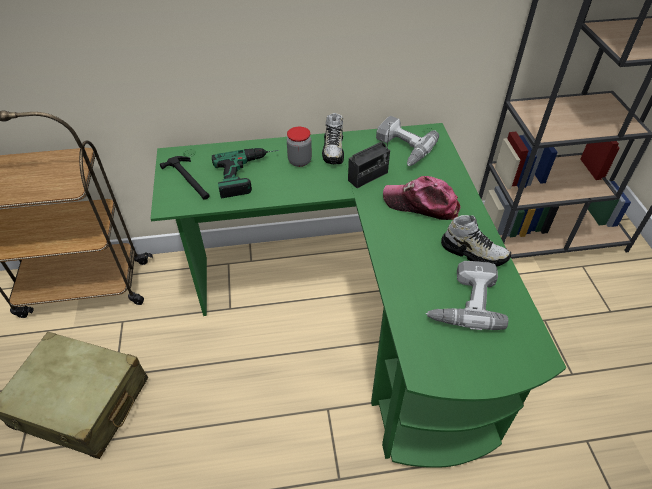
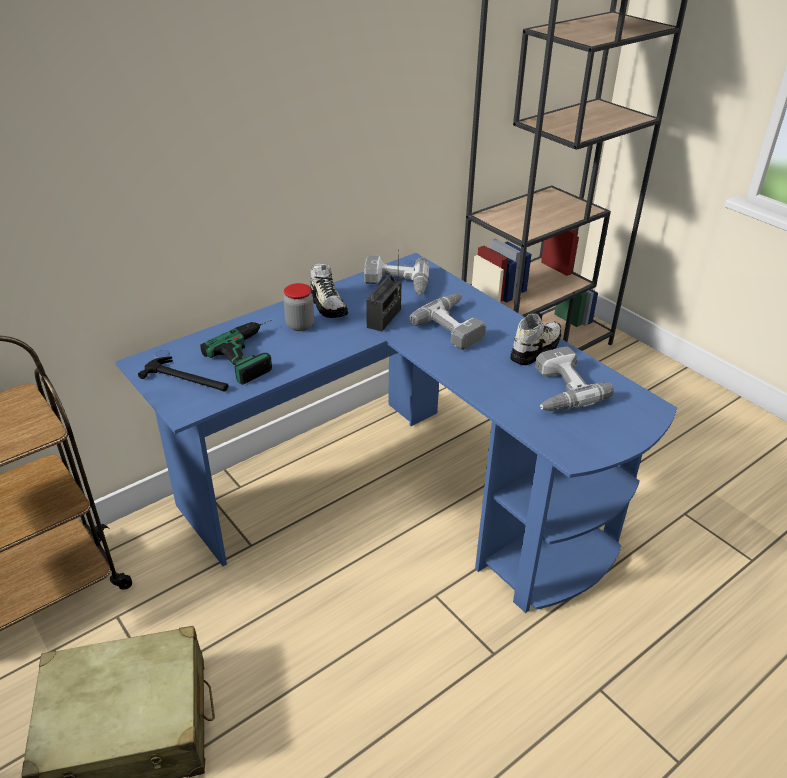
camera: 30 degrees left, 10 degrees down
(356, 313) = (399, 492): green desk -> blue desk
(421, 204) = (456, 326): cap -> power drill
(473, 252) = (535, 349): shoe -> shoe turned 45 degrees counterclockwise

